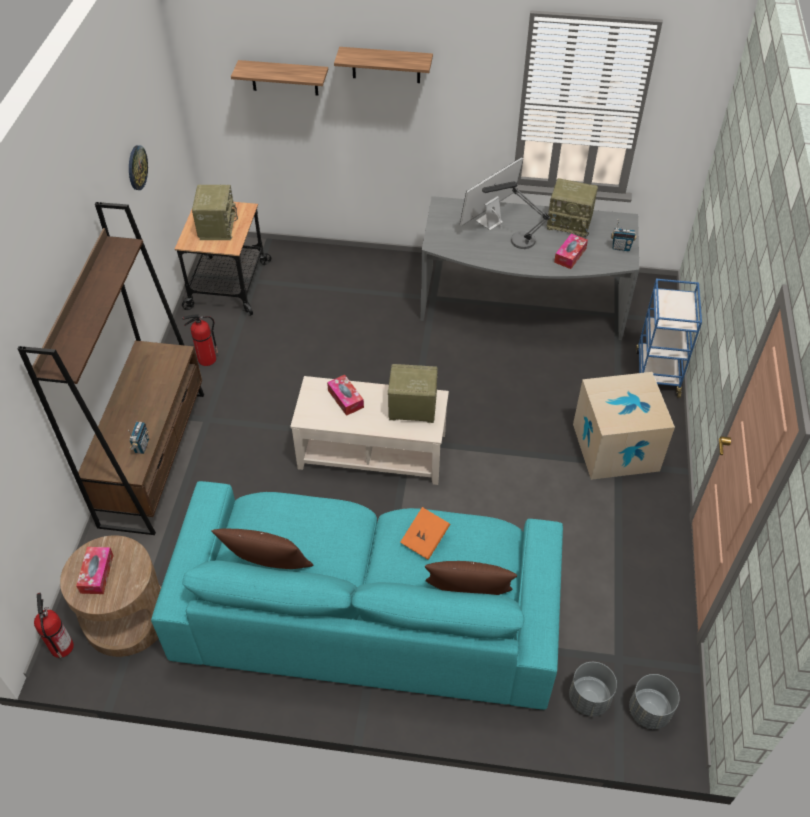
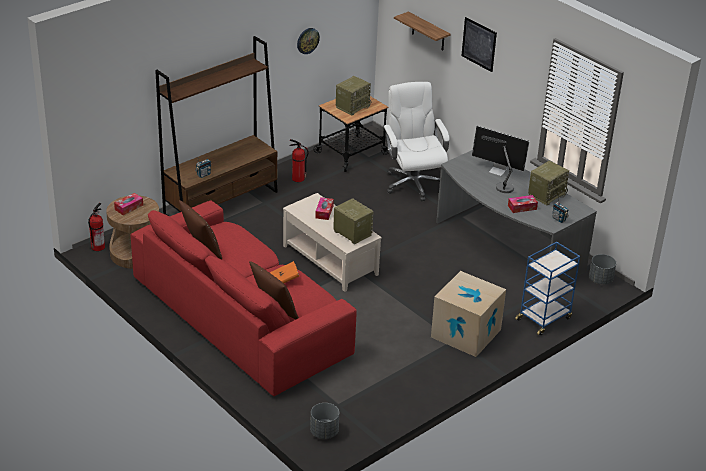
camera: 40 degrees right, 15 degrees down
(340, 285) = (413, 184): none -> white office chair
(367, 611) = (242, 315): turquoise sofa -> red sofa
(386, 65) = (479, 44): shelf -> picture
(489, 222) = (498, 171): monitor -> monitor turned 150 degrees counterclockwise
(570, 223) = (546, 194): radio -> radio turned 105 degrees counterclockwise
(589, 698) = (301, 409): grey planter -> grey planter (600, 280)

